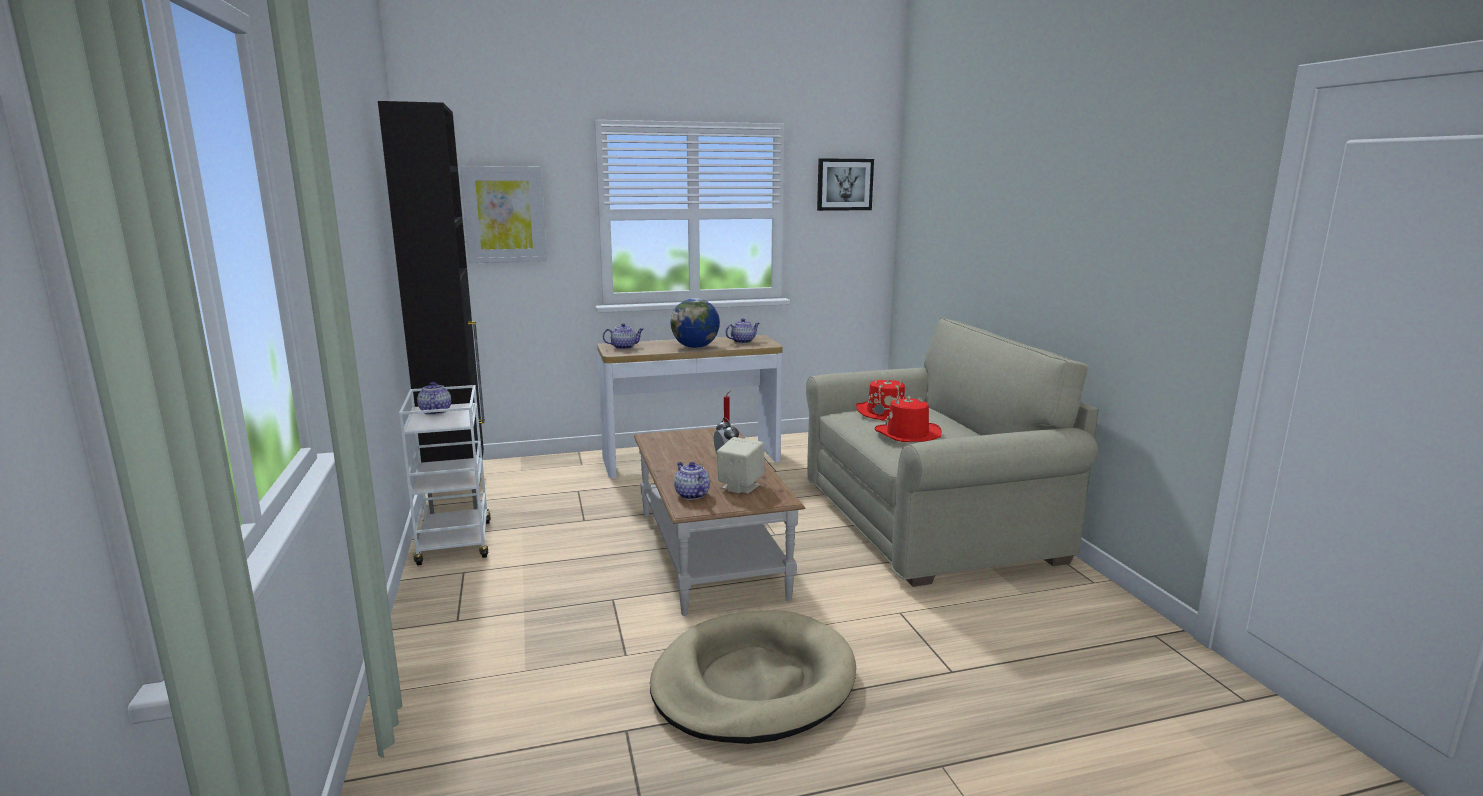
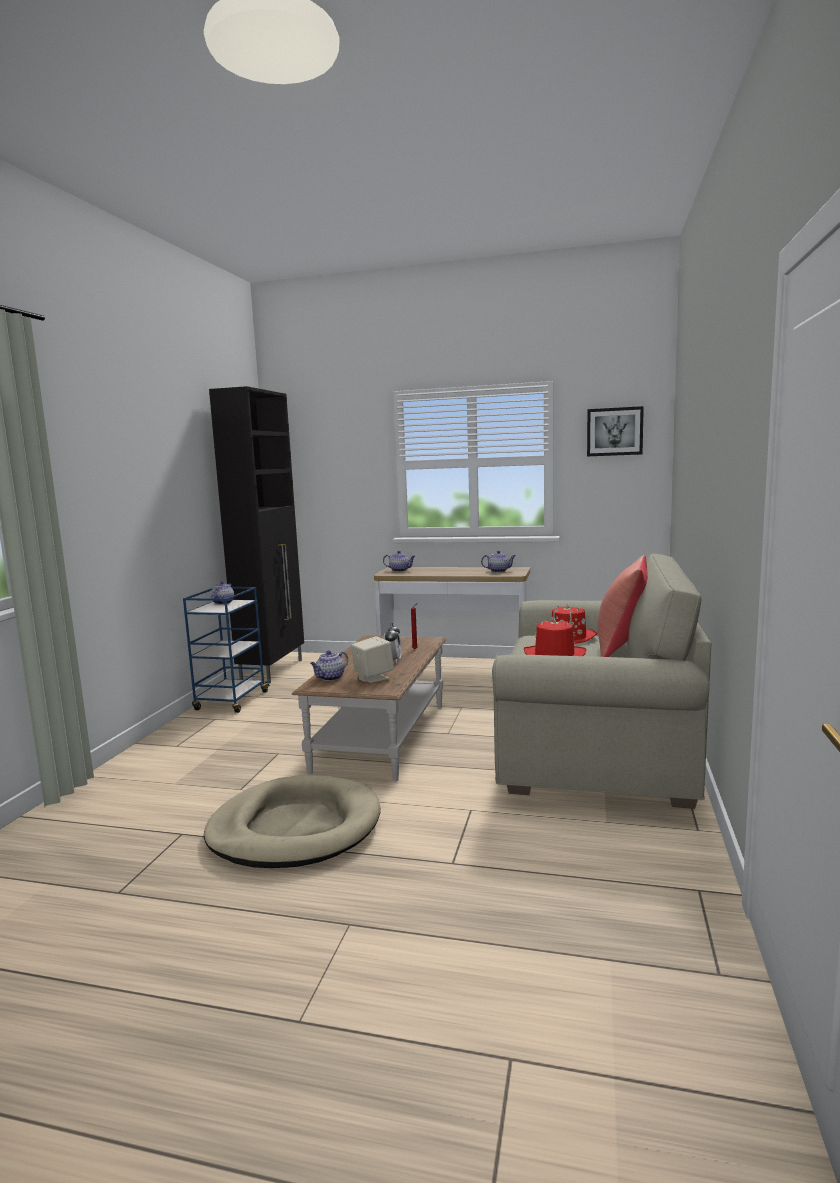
camera: 30 degrees right, 5 degrees down
(455, 544) = (231, 701): white cart -> blue cart
(504, 215) = (329, 467): picture -> none
(691, 495) = (330, 678): teapot -> teapot turned 135 degrees counterclockwise
(695, 347) = (452, 573): globe -> none
(950, 418) = (622, 647): none -> red pillow

